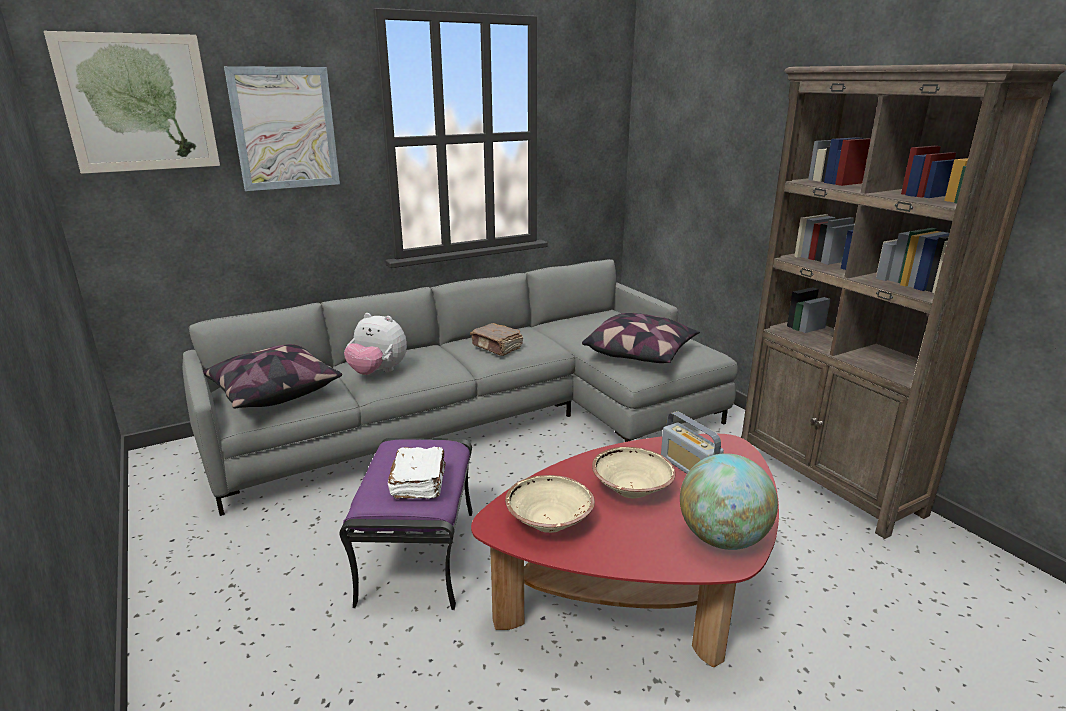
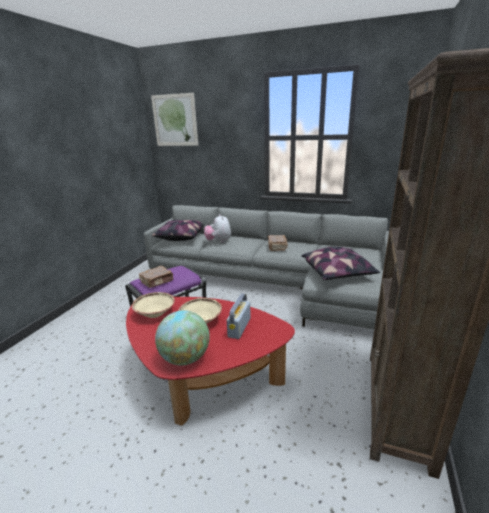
camera: 50 degrees right, 0 degrees up
(285, 129) = (222, 130): picture -> none
(419, 483) = (157, 281): white book -> brown book

